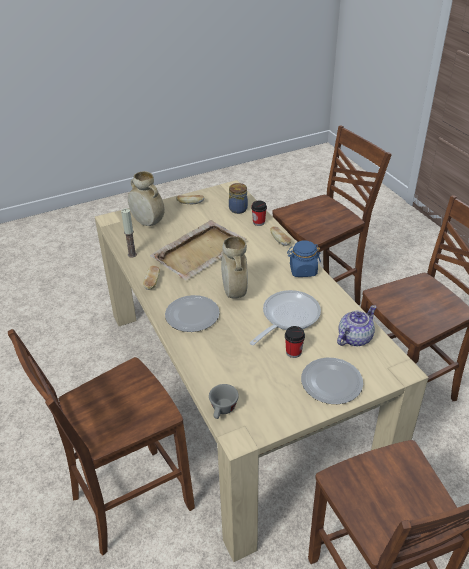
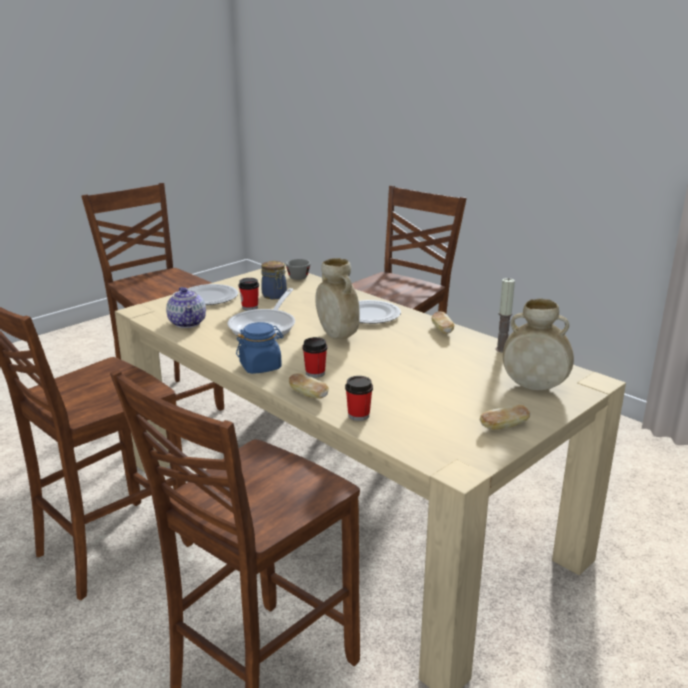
camera: 160 degrees right, 15 degrees down
(200, 251) = (417, 365): beige tray -> none
(238, 208) = (411, 432): jar -> jar (274, 296)
(268, 257) = (315, 373): none -> cup
(354, 338) = (187, 323): teapot -> teapot turned 45 degrees counterclockwise

